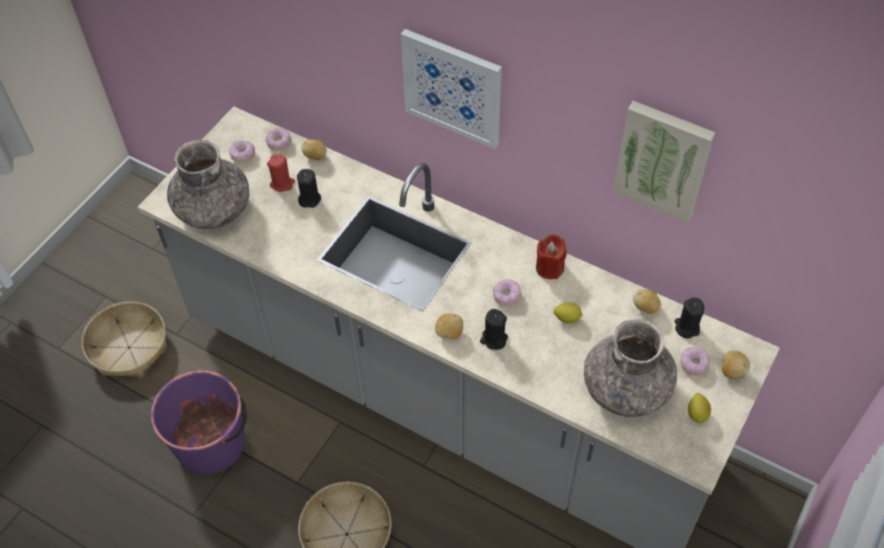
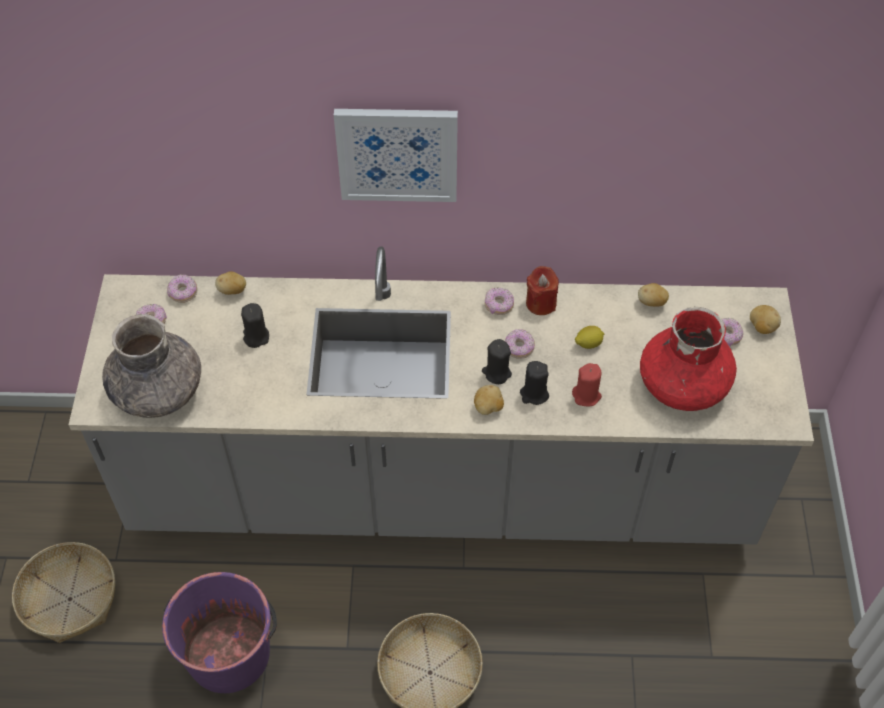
camera: 30 degrees left, 0 degrees up
(282, 184) = (216, 333): red candle -> red candle (586, 395)
(513, 255) = (498, 306): none -> donut
(626, 389) = (683, 384): grey vase -> red vase
(663, 160) = (649, 145): picture -> none
(686, 327) = (698, 305): black candle -> black candle (496, 373)
(697, 414) = (757, 378): lemon -> none

